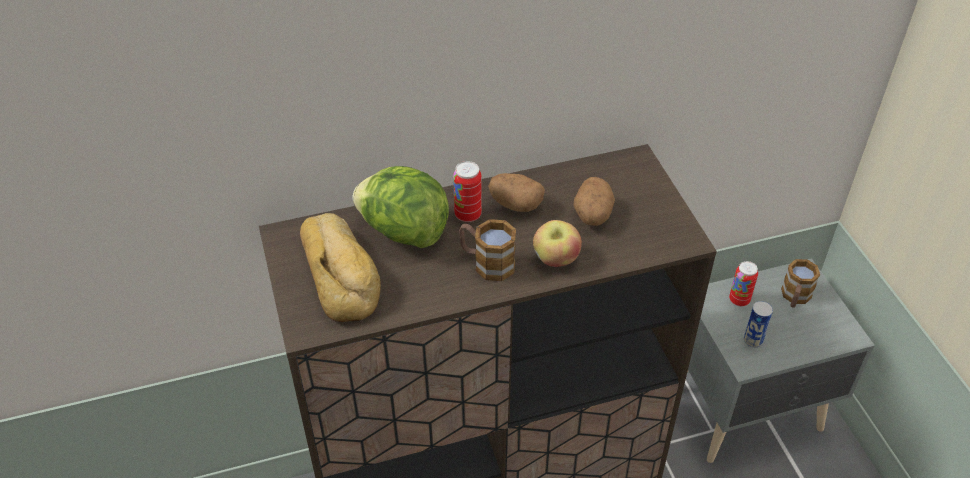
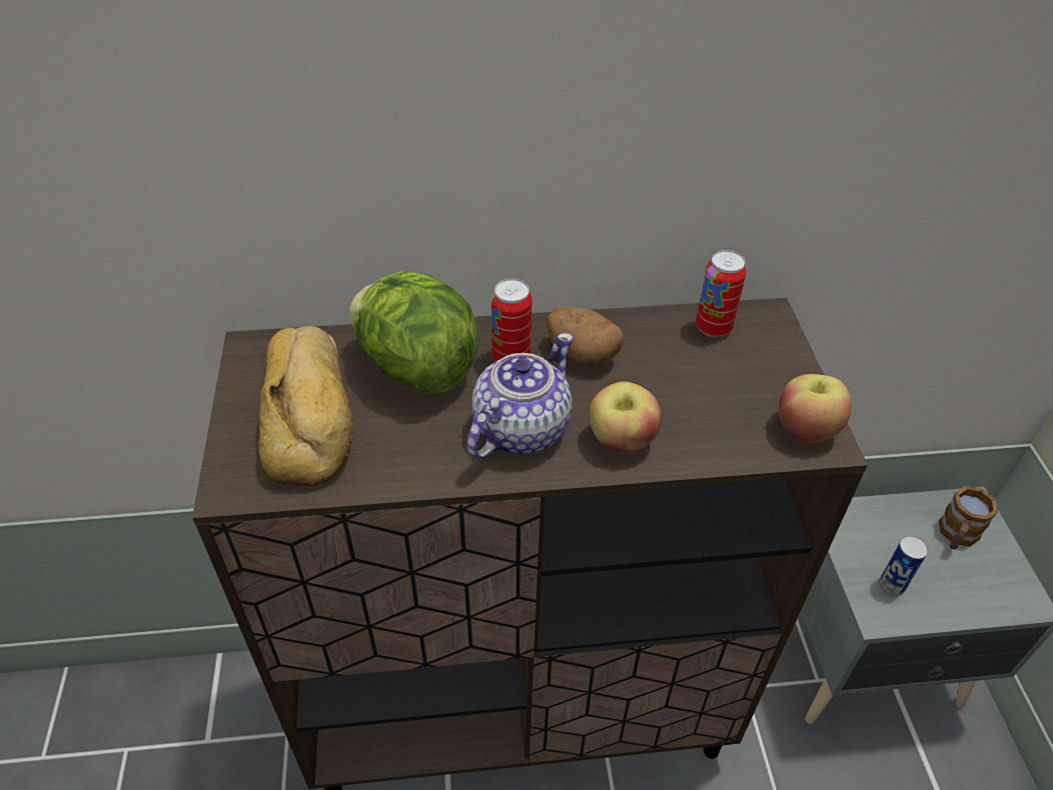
camera: 10 degrees right, 0 degrees up
(487, 263) = (519, 429): mug -> teapot
(592, 215) = (688, 385): potato -> none
(674, 233) = (806, 428): none -> apple
(739, 300) = (880, 527): can -> can (713, 328)

